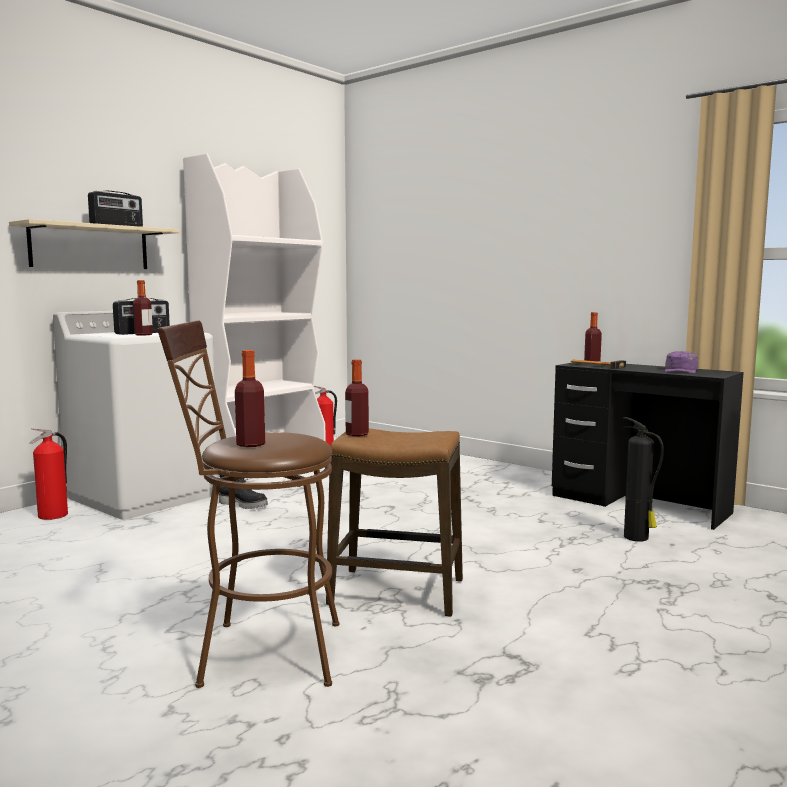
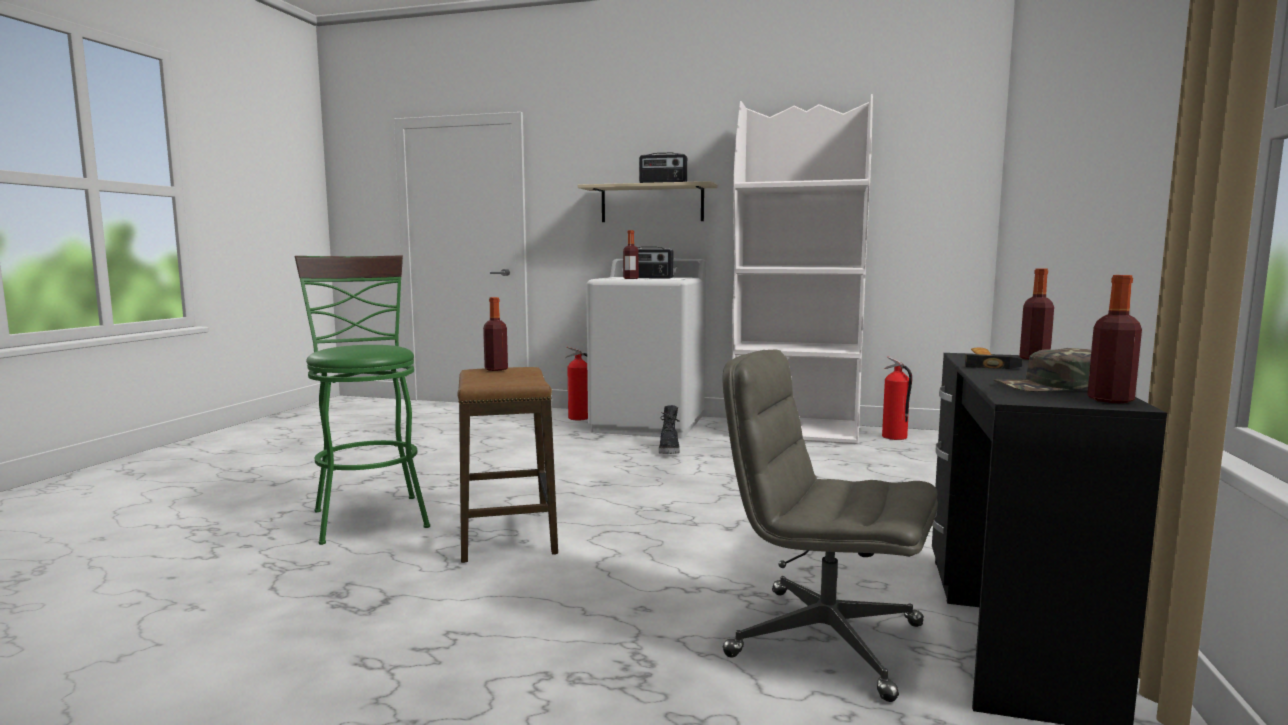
camera: 65 degrees right, 0 degrees up
(250, 444) = (338, 347): bottle -> bottle (1110, 400)
(258, 653) = (369, 515): brown stool -> green stool
(637, 538) = (823, 640): fire extinguisher -> grey office chair
(681, 370) = (1050, 386): purple cap -> green cap

